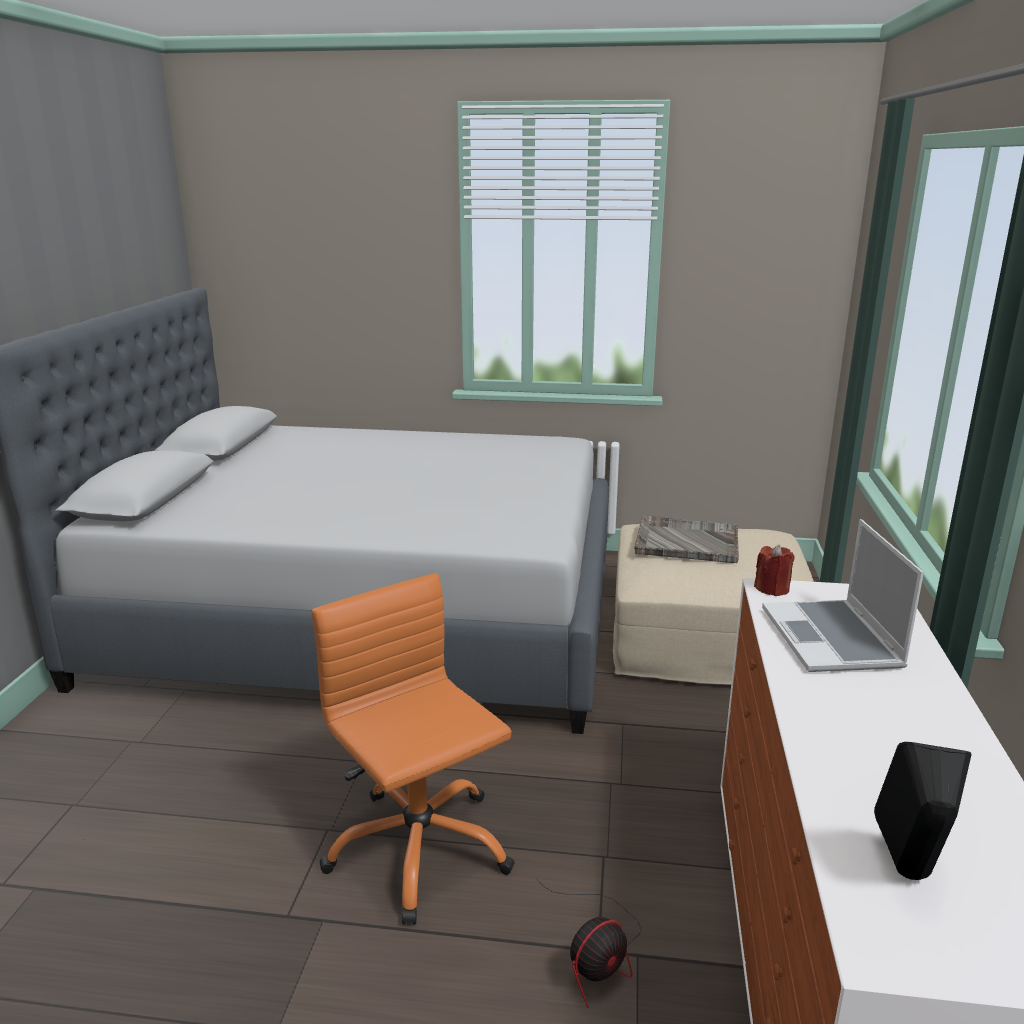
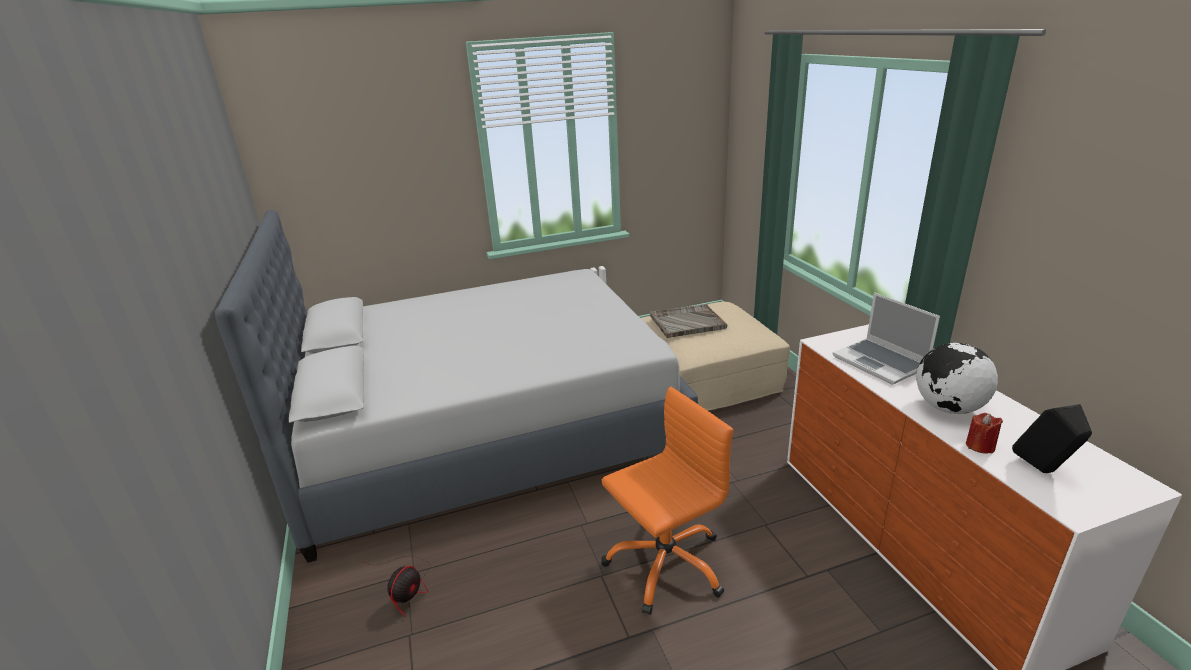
camera: 25 degrees left, 5 degrees up
(418, 849) = (665, 563): orange office chair -> orange office chair turned 120 degrees clockwise
(597, 954) = (808, 578): fan -> fan (407, 588)
(772, 589) = (821, 342): red candle -> red candle (980, 446)
(861, 731) = (948, 408): none -> globe

